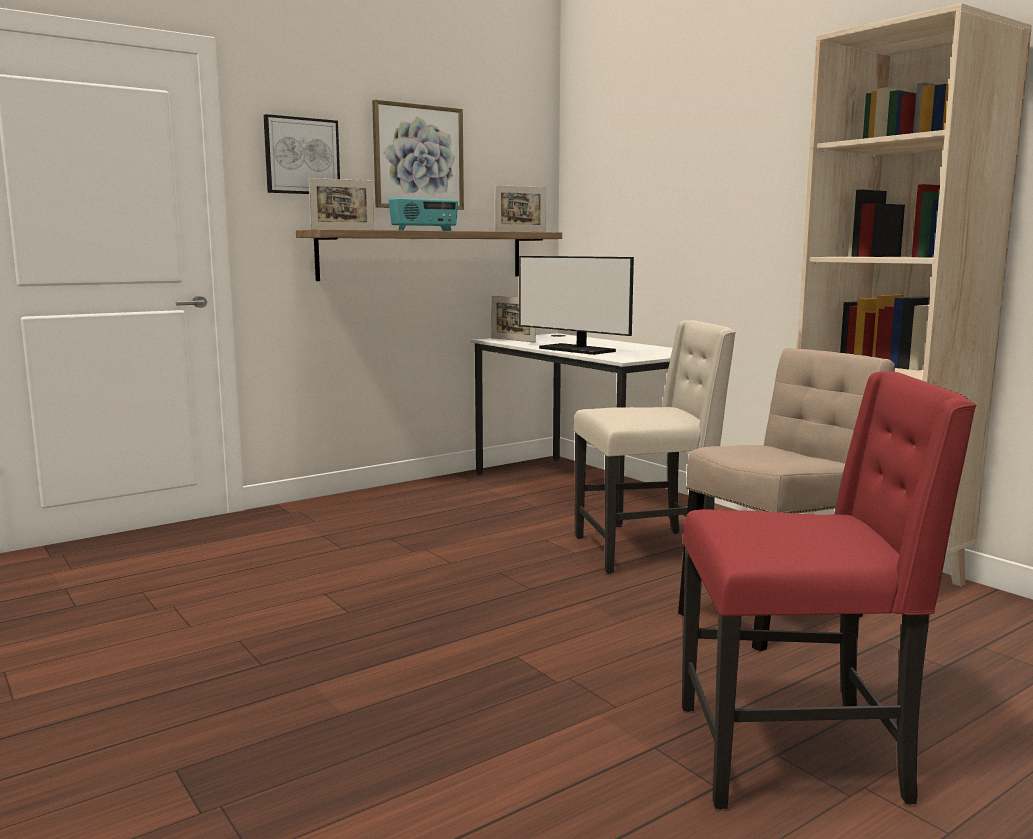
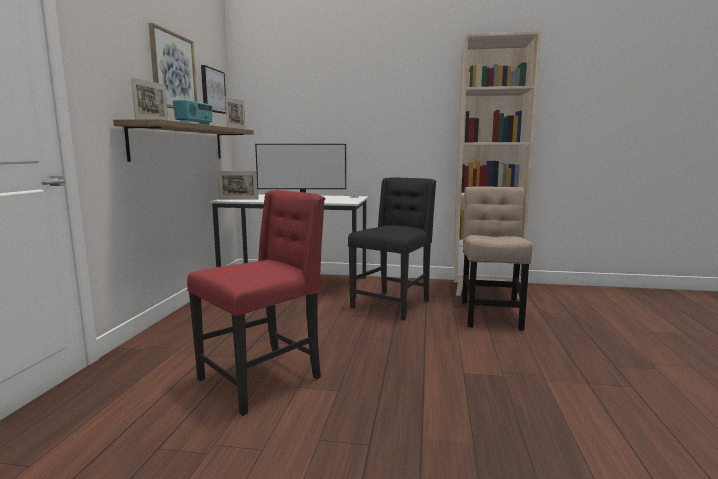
camera: 45 degrees left, 0 degrees up
(301, 156) = (112, 58): picture -> picture (212, 90)
(646, 550) = (392, 304): beige chair -> black chair
(794, 754) = (617, 363): red chair -> red chair (263, 379)

